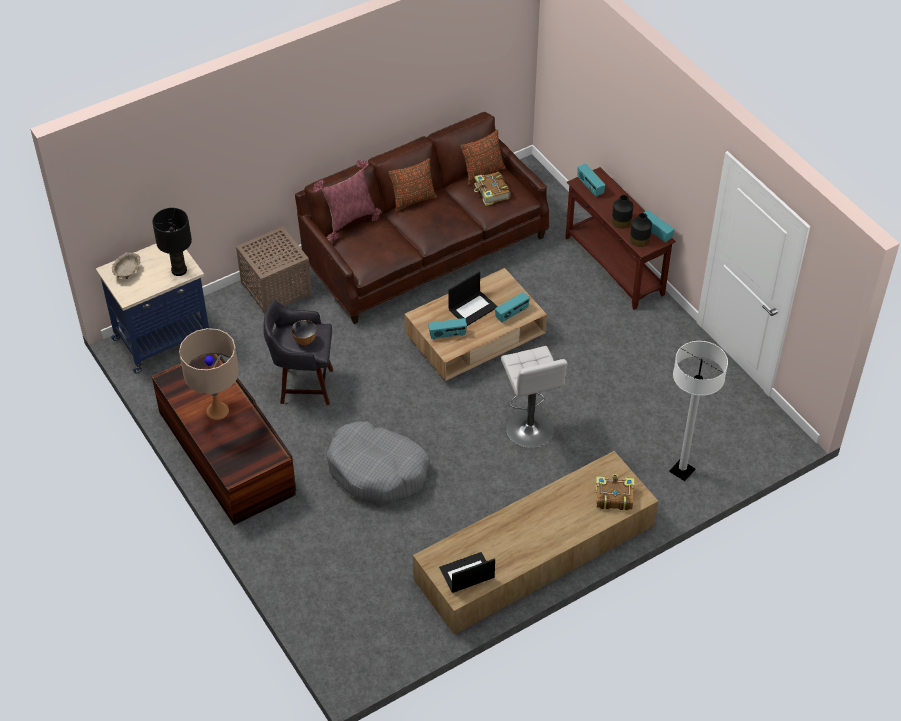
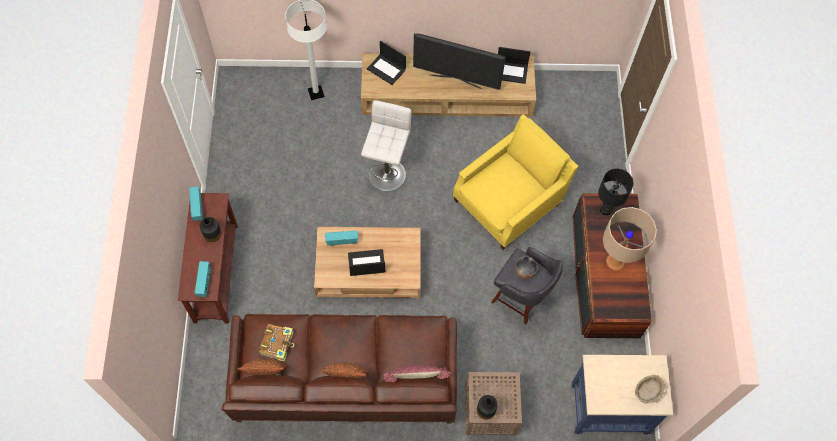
camera: 150 degrees left, 15 degrees up
(179, 270) = (602, 369): black table lamp -> black table lamp (606, 209)
(377, 471) = (509, 201): grey dog bed -> yellow armchair
(447, 335) = (402, 249): radio -> none
(523, 526) = (456, 81): none -> television
(613, 496) = (387, 69): book -> laptop
(640, 240) = (215, 208): black vase -> black vase (486, 409)

